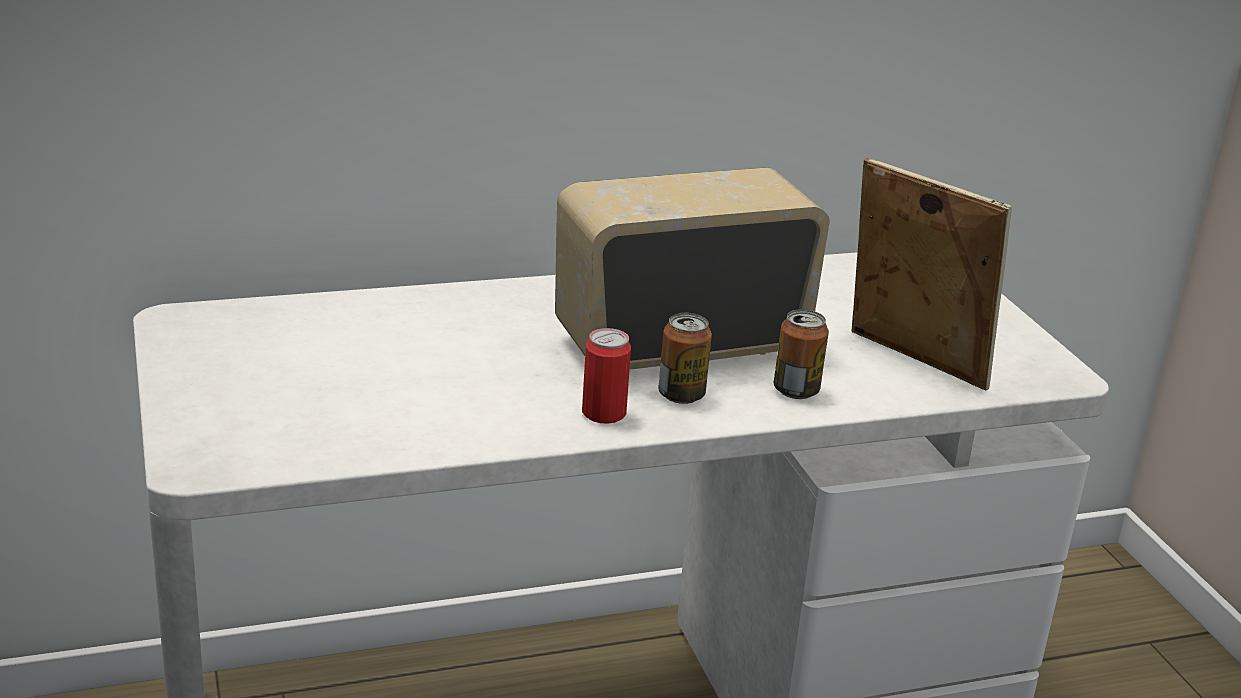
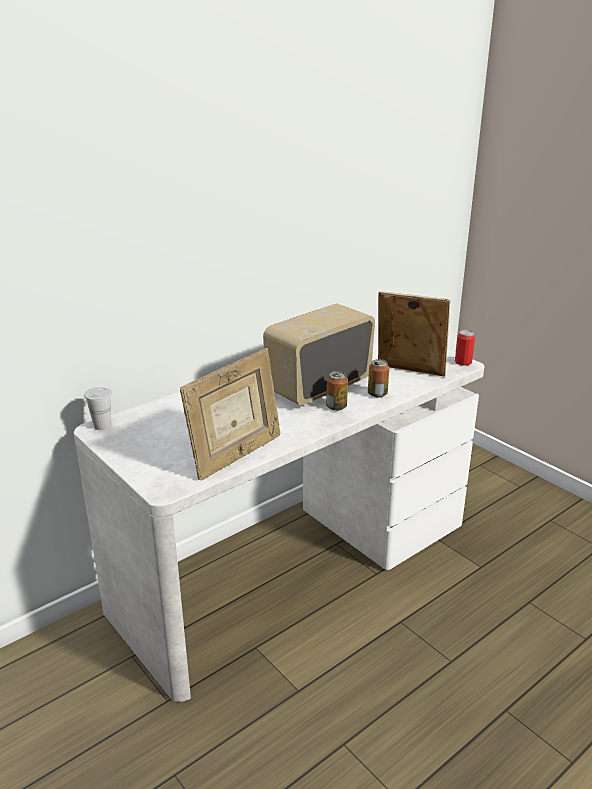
camera: 20 degrees left, 0 degrees up
(193, 317) = (102, 426): none -> white cup
(386, 440) = (236, 456): none -> picture frame
(604, 413) = (313, 422): can -> can (463, 362)

